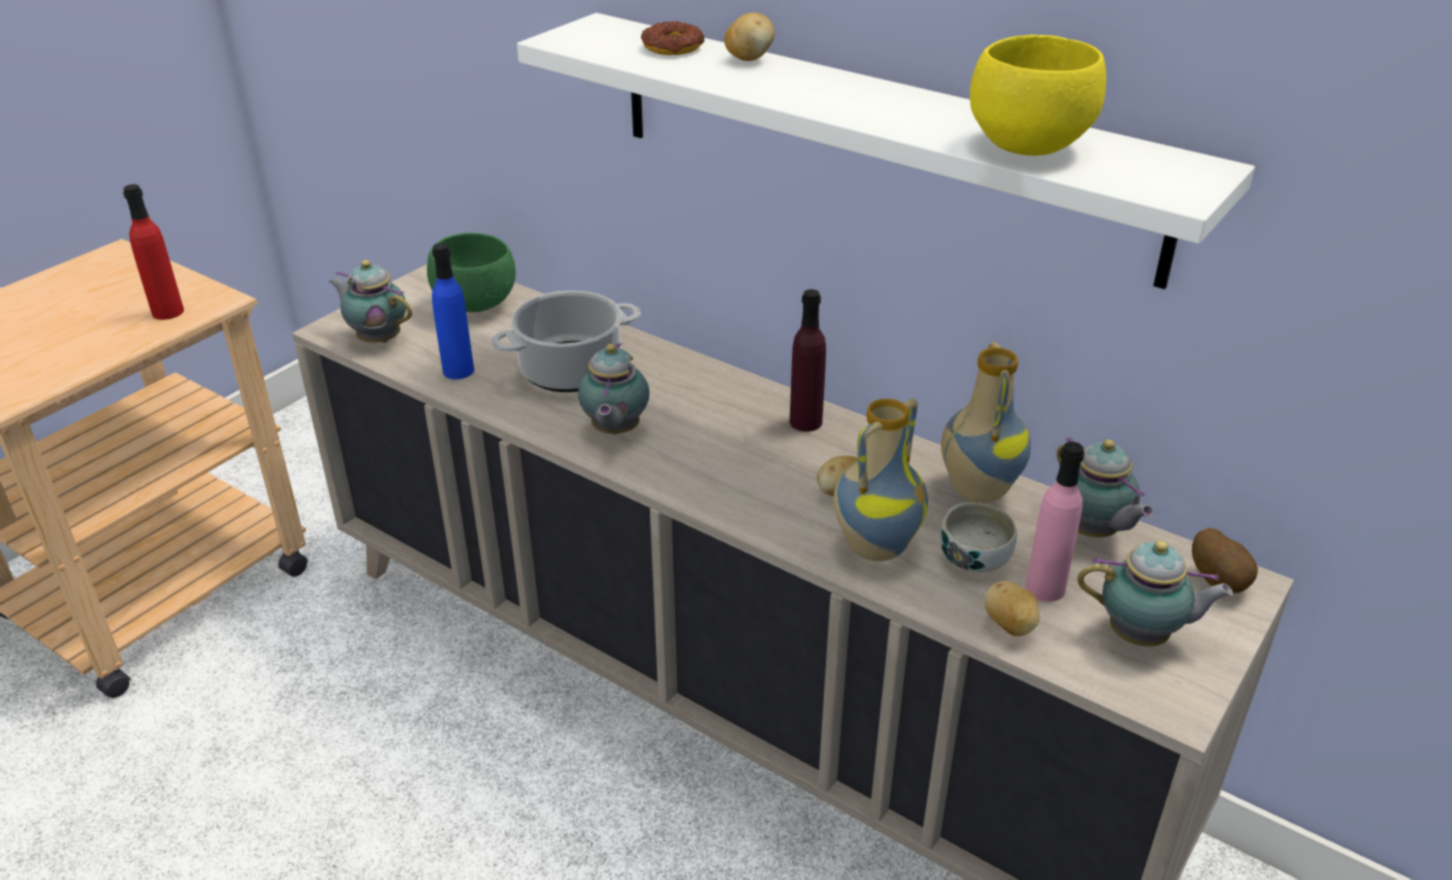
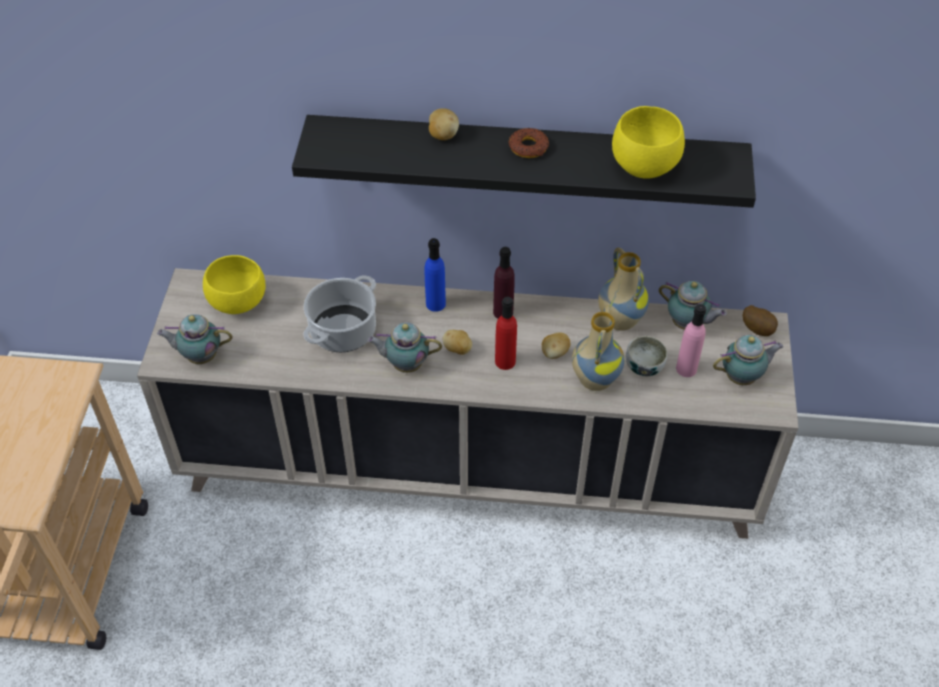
camera: 30 degrees left, 15 degrees up
(168, 312) = (55, 399): red bottle -> red bottle (505, 361)
(458, 371) = (275, 359): blue bottle -> blue bottle (435, 304)
(478, 304) = (239, 302): green bowl -> yellow bowl
(614, 431) = (405, 364): teapot -> teapot turned 120 degrees clockwise
(673, 47) = (389, 138): donut -> donut (528, 147)
(875, 142) = (525, 159): white shelf -> black shelf
(1010, 626) = (684, 399): potato -> potato (457, 349)

